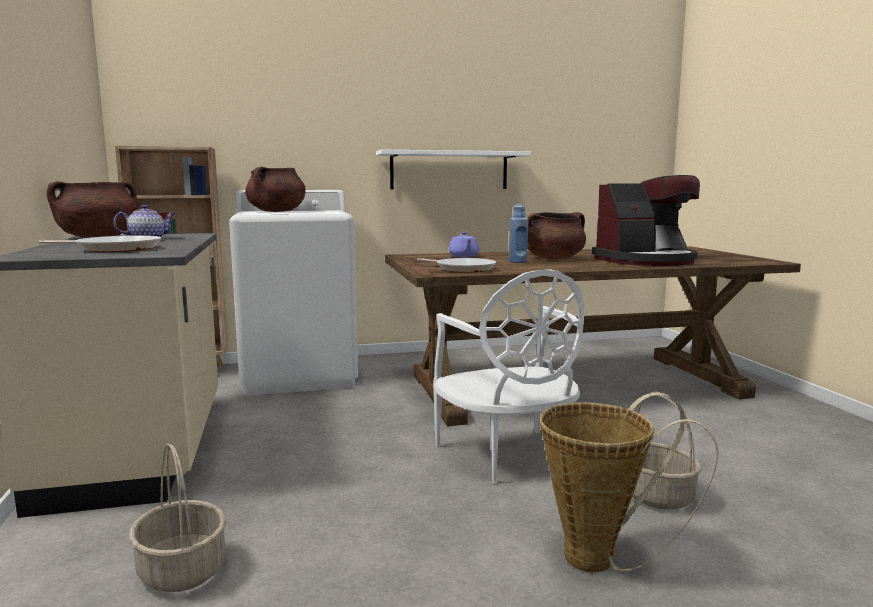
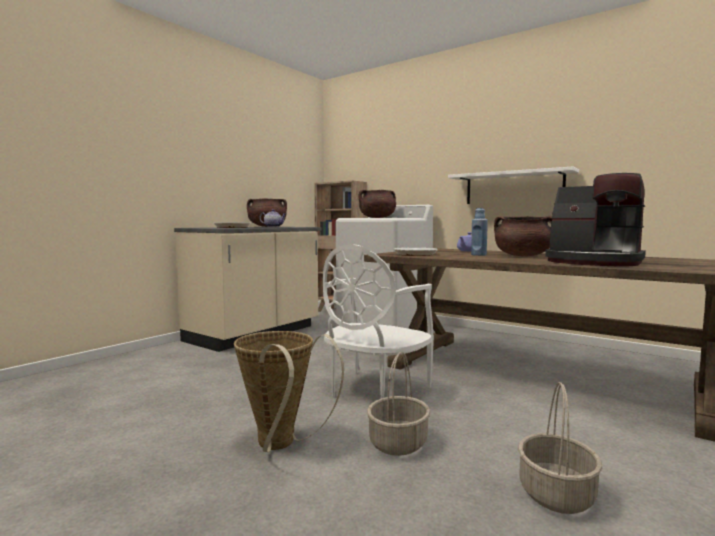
camera: 50 degrees right, 5 degrees down
(181, 570) = (169, 371): basket -> basket (555, 493)

